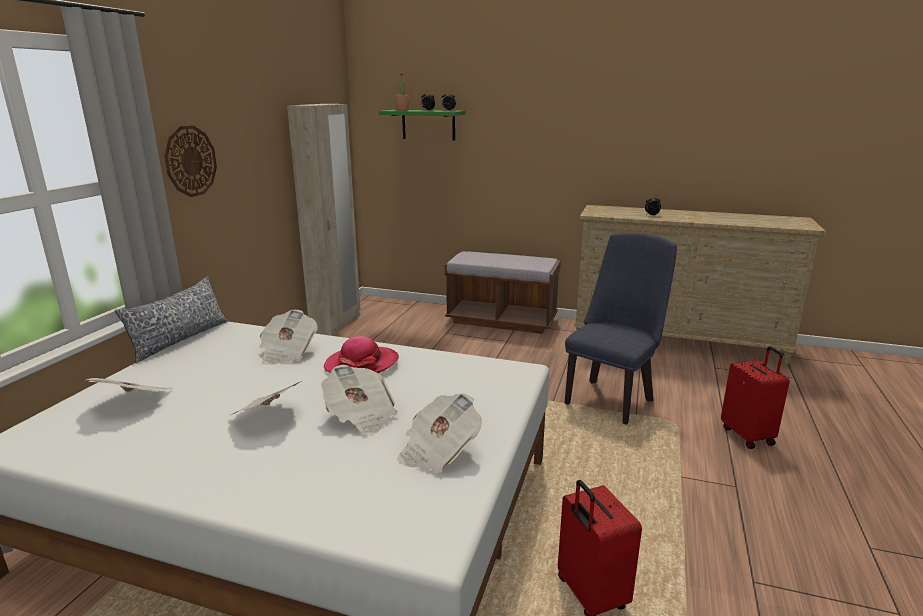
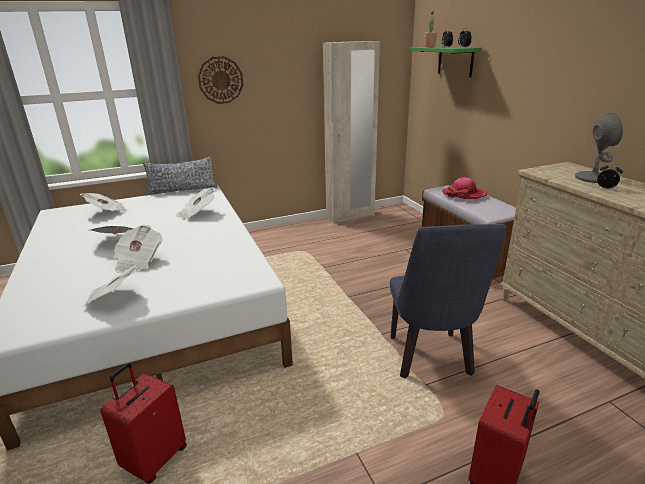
camera: 50 degrees right, 5 degrees up
(362, 364) = (205, 235): hat -> hat (464, 194)
(611, 398) = (431, 360): blue chair -> blue chair turned 90 degrees clockwise
(629, 211) = (593, 178): none -> grey table lamp

